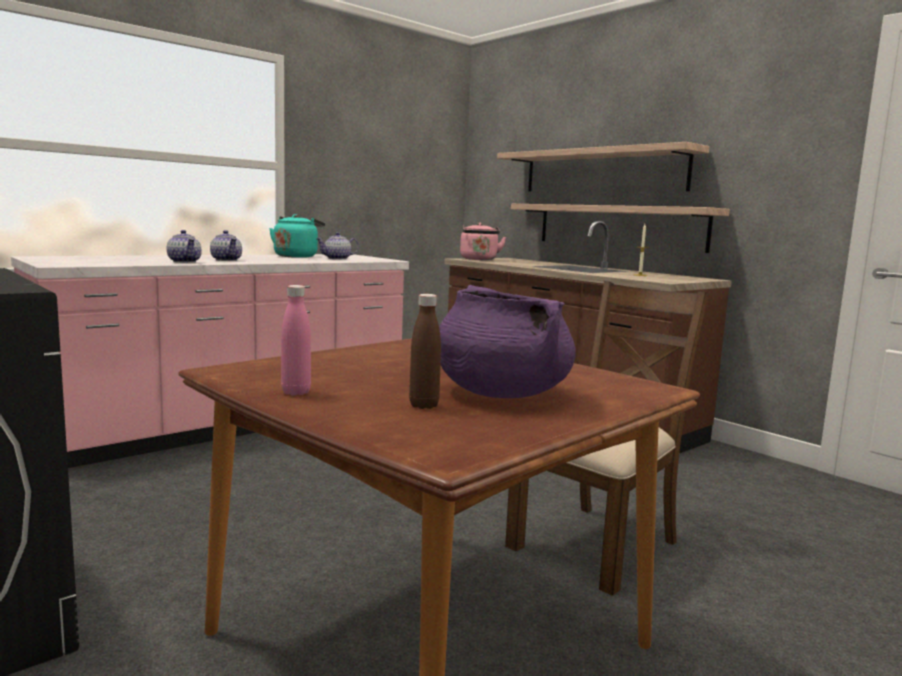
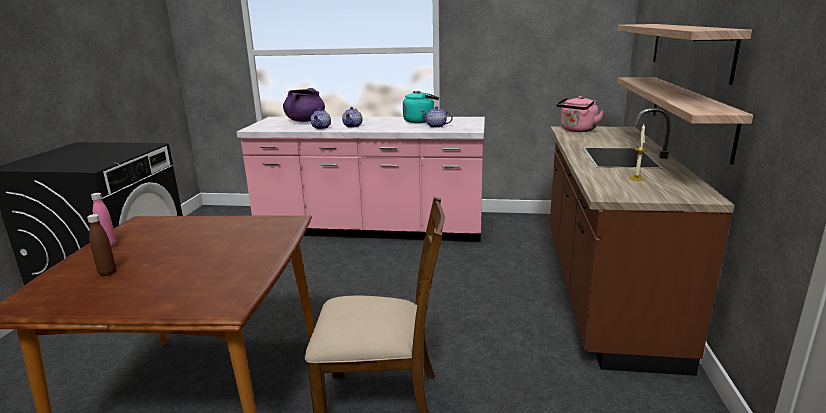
camera: 50 degrees right, 10 degrees up
(500, 393) = (155, 277): purple cooking pot -> purple cooking pot (305, 121)

